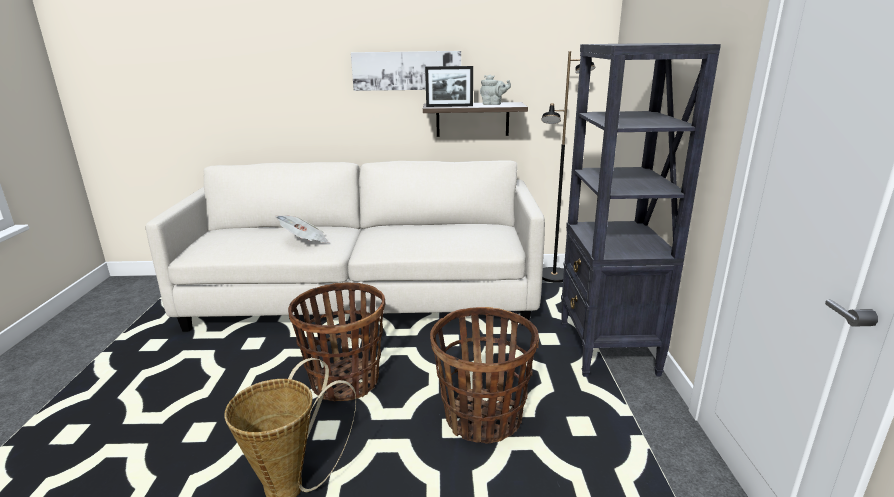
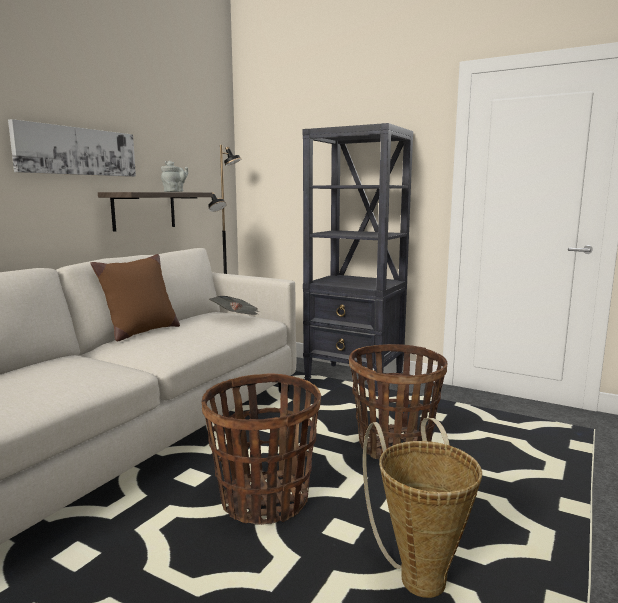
camera: 60 degrees left, 10 degrees down
(305, 241) = (76, 374): newspaper -> newspaper (237, 319)
(406, 225) = (141, 332): none -> brown pillow
(449, 106) = (146, 191): picture frame -> none

